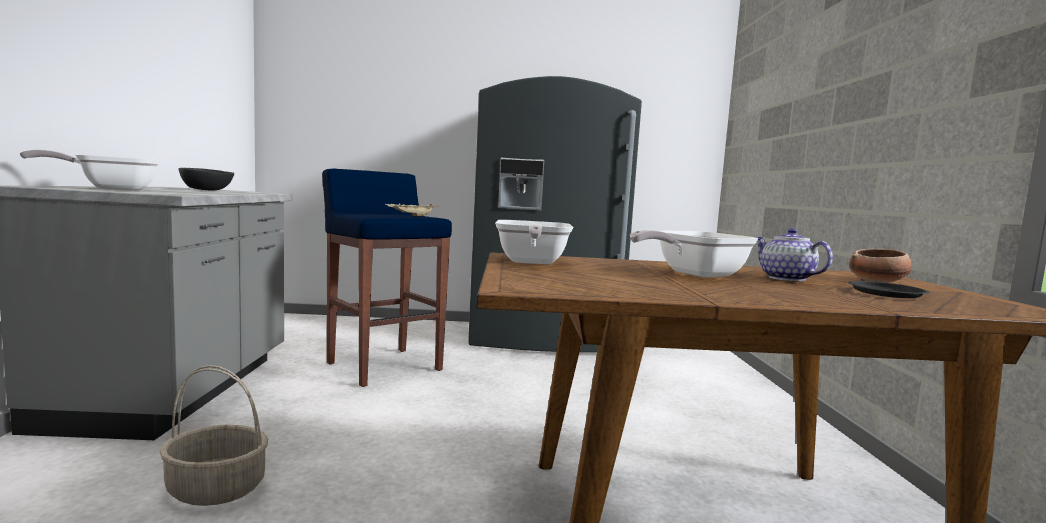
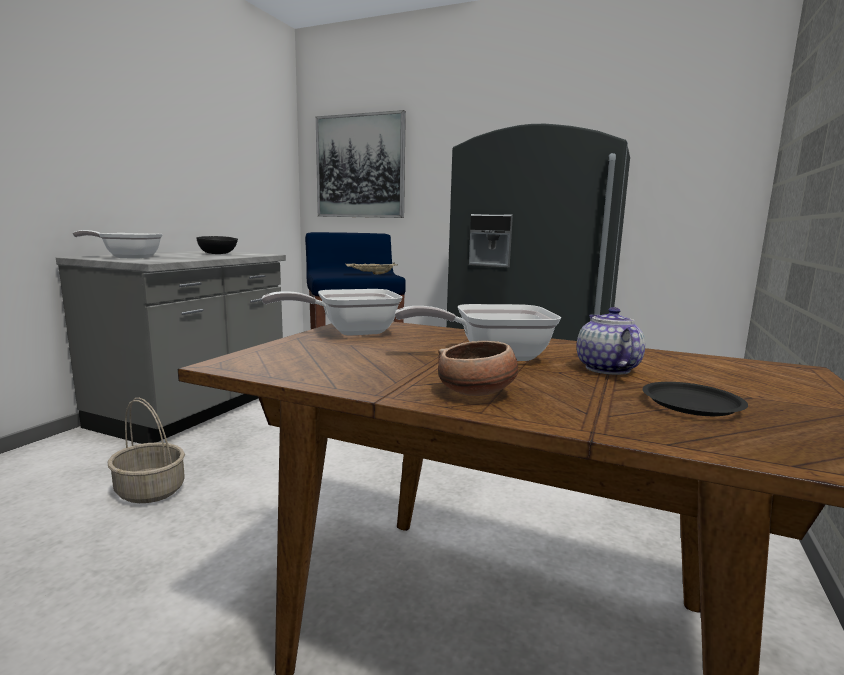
camera: 25 degrees right, 5 degrees up
(340, 100) = (360, 166): none -> picture
(531, 262) = (349, 332): frying pan -> frying pan turned 45 degrees clockwise
(878, 282) = (748, 383): bowl -> bowl (477, 393)

